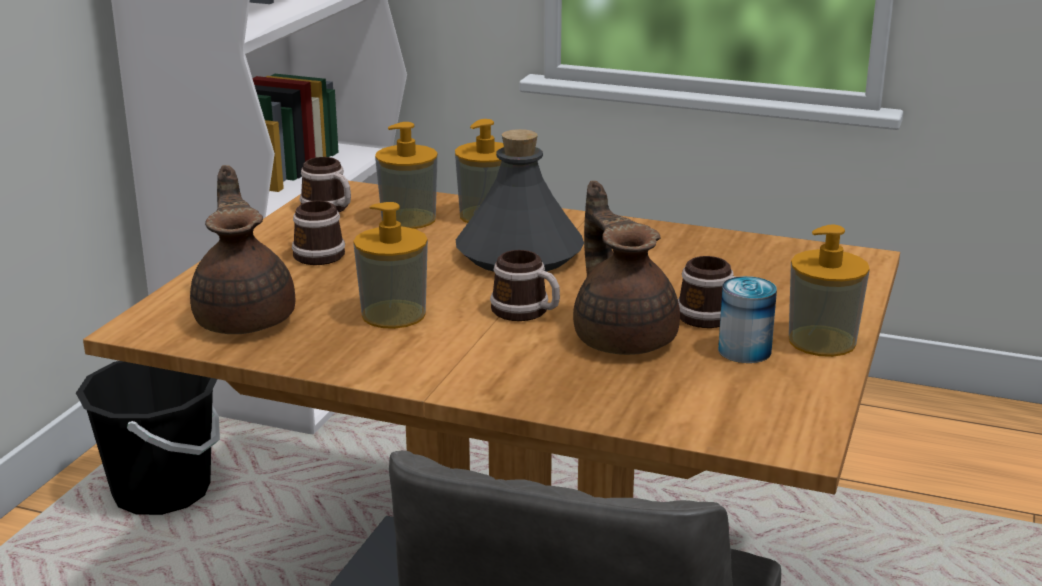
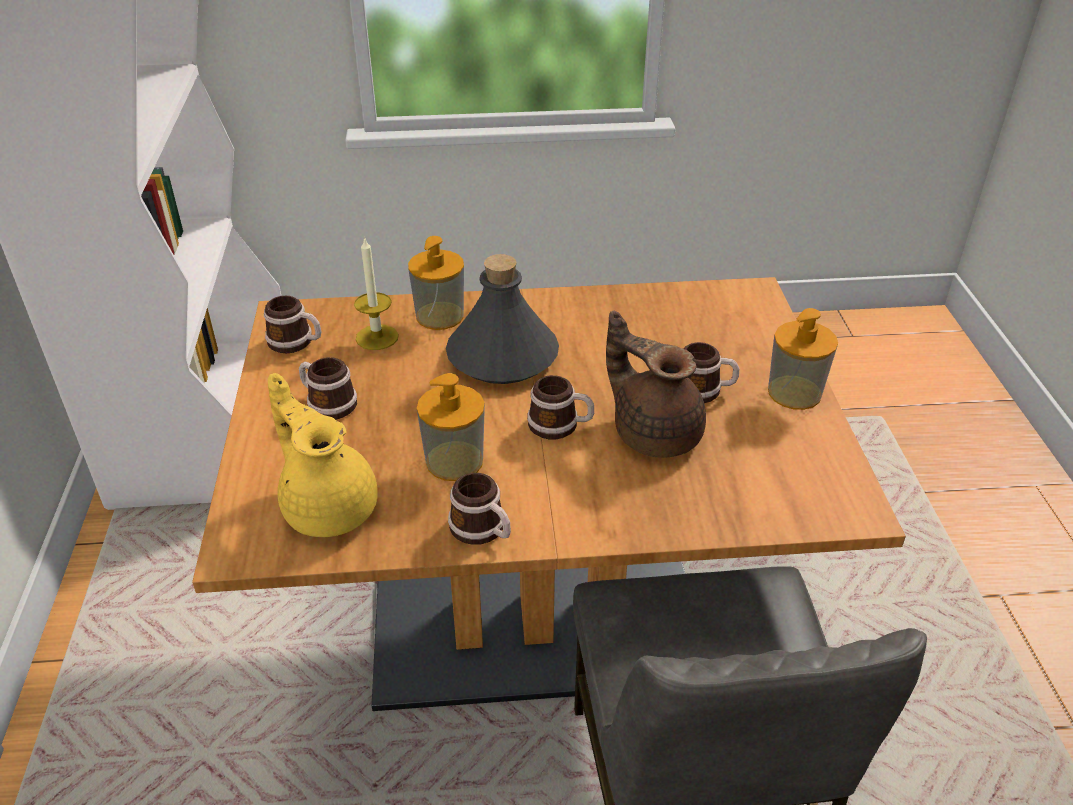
camera: 25 degrees left, 15 degrees up
(162, 491) = (163, 600): black bucket -> none
(246, 318) = (329, 506): brown teapot -> yellow teapot
(370, 365) = (483, 530): none -> mug
(408, 219) = (377, 337): soap dispenser -> candle
(744, 351) = (750, 420): can -> none

